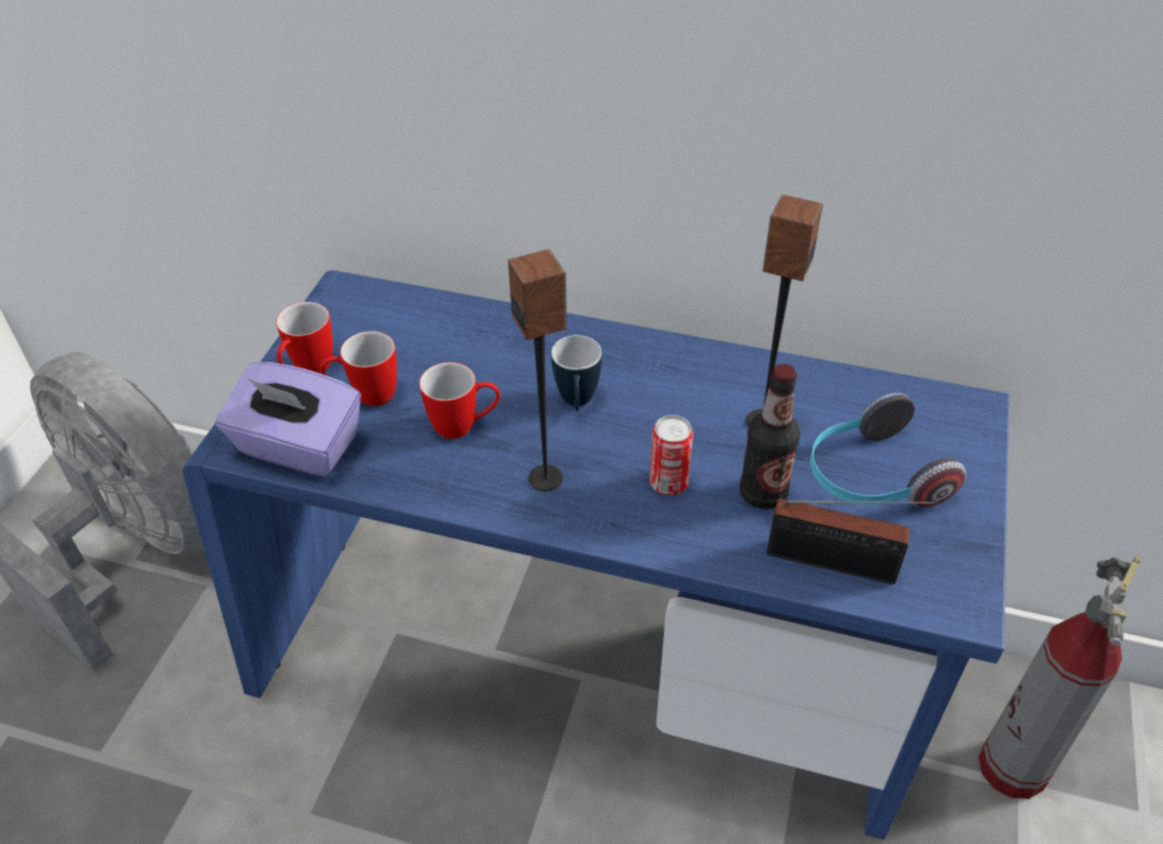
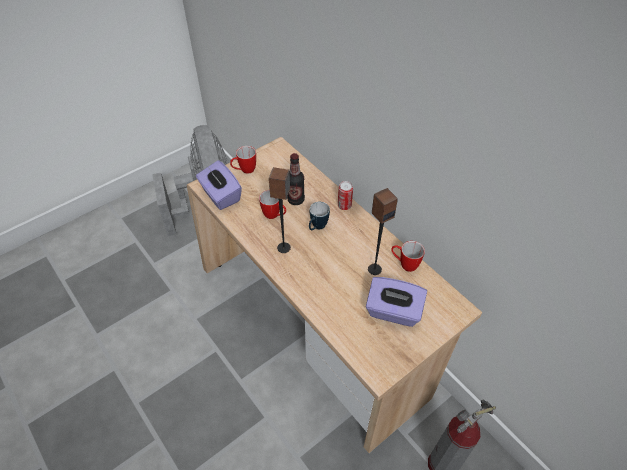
camera: 35 degrees right, 5 degrees up
(365, 396) = (254, 189): mug -> mug (404, 264)
(584, 671) = (313, 328): blue desk -> beige desk
(668, 483) = (321, 272): can -> can (344, 206)
(763, 493) = (349, 294): bottle -> bottle (296, 200)
(838, 564) = (350, 333): radio -> none
(871, 478) = (393, 312): headphones -> purple tissue box

